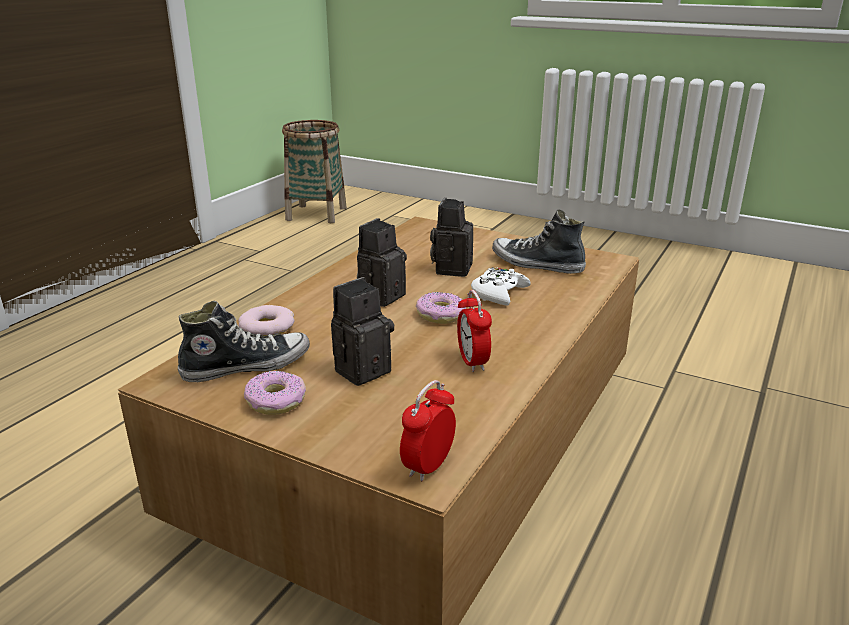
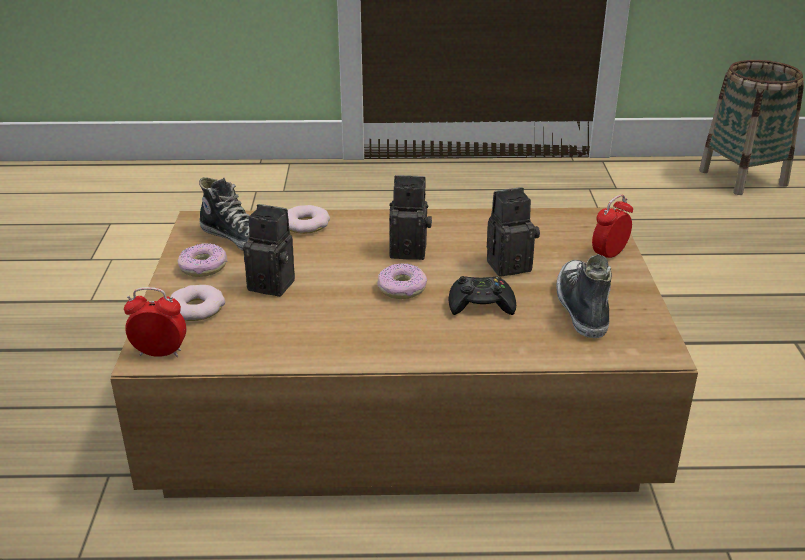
camera: 60 degrees right, 5 degrees up
(359, 424) = (196, 308): none -> donut
(472, 362) = (328, 328): alarm clock -> alarm clock (609, 255)
(499, 293) = (481, 304): white game controller -> black game controller

